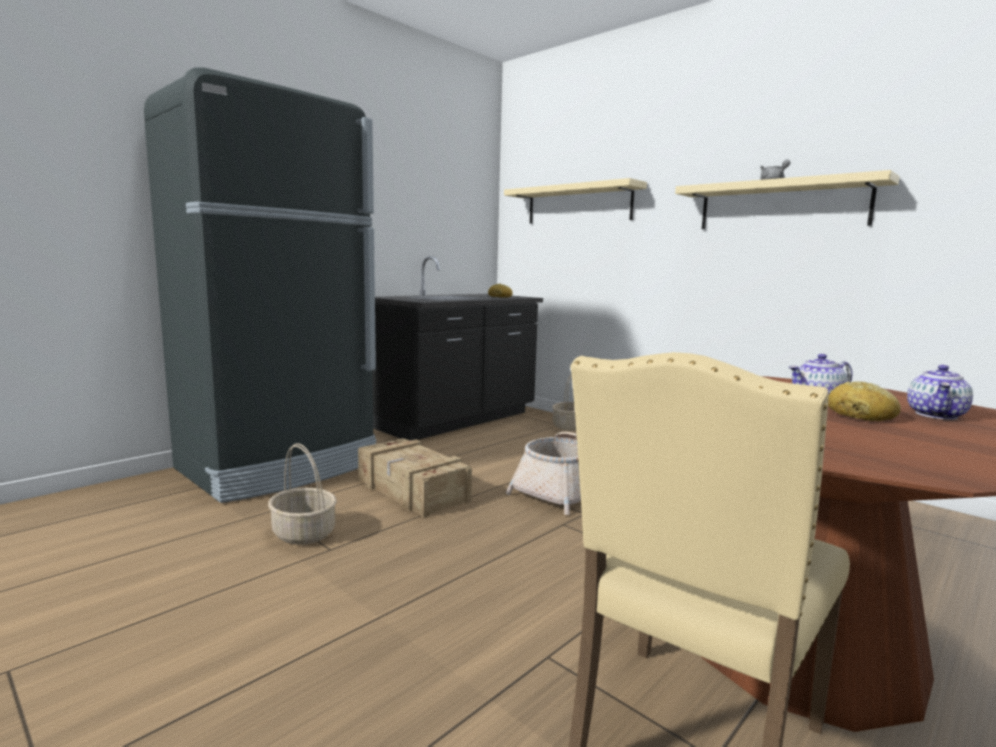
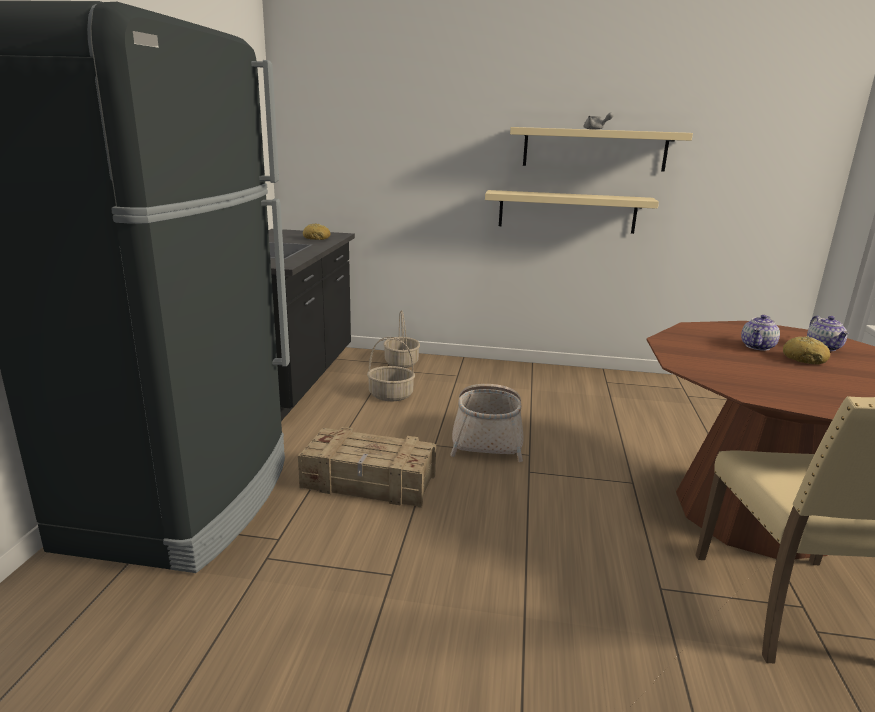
camera: 35 degrees left, 10 degrees up
(304, 533) = (343, 569): basket -> basket (391, 395)
(578, 204) = (383, 130): beige shelf -> beige shelf (567, 211)

